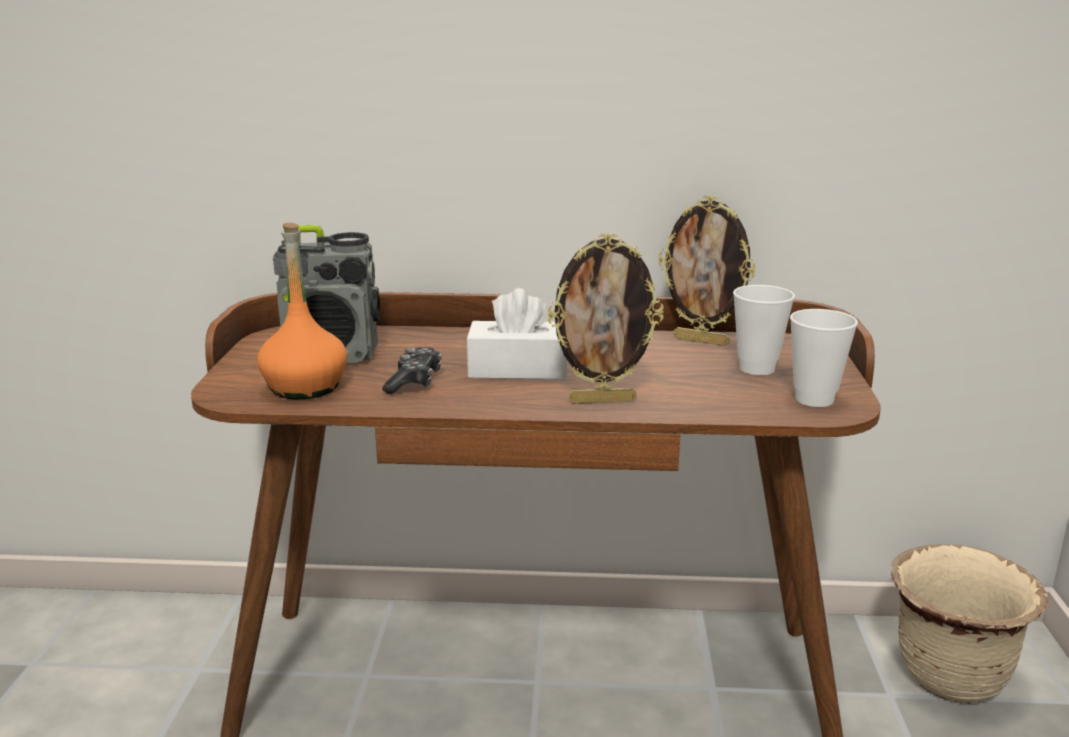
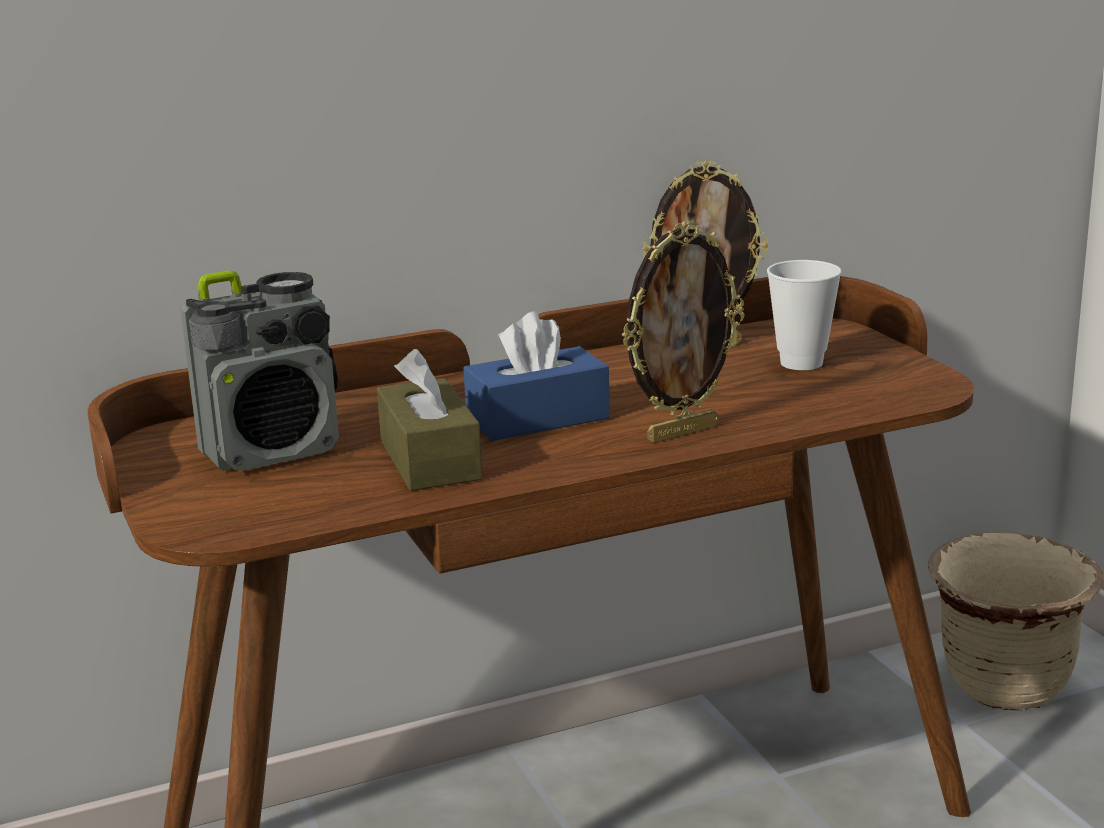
camera: 25 degrees left, 0 degrees up
(305, 387) = (296, 497): orange bottle -> none
(414, 382) = (430, 460): game controller -> brown tissue box
(518, 369) = (537, 418): white tissue box -> blue tissue box
(814, 399) = (897, 383): cup -> none

